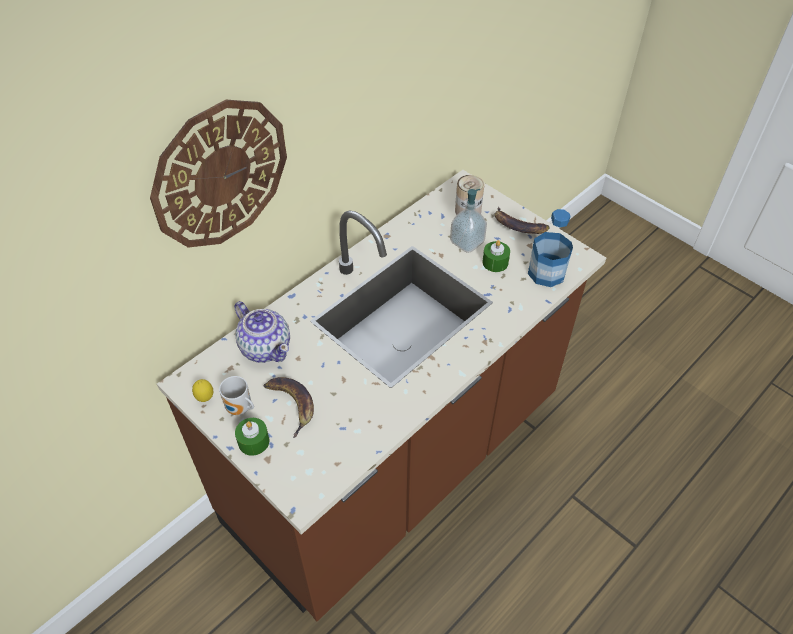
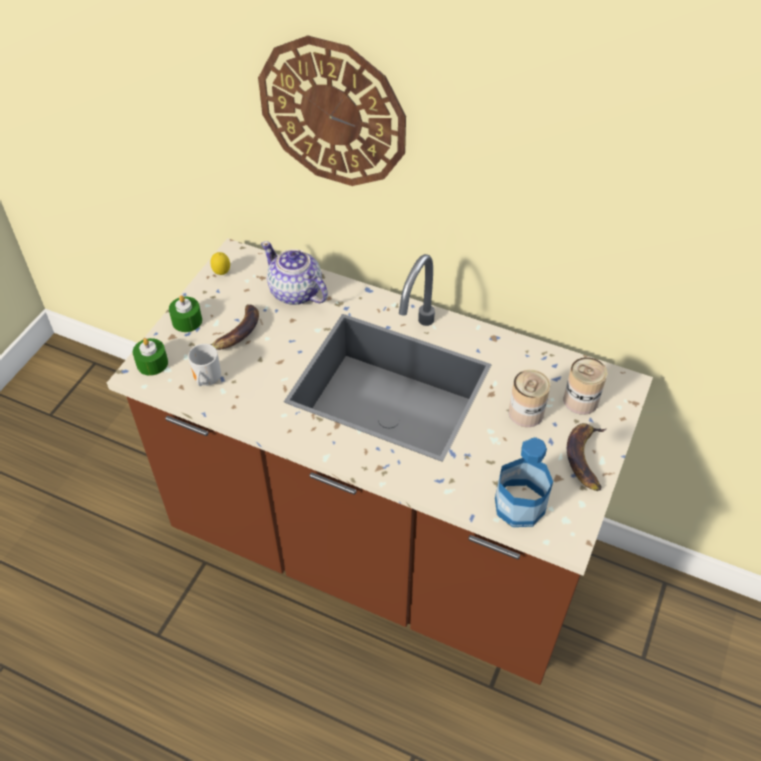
camera: 70 degrees right, 0 degrees up
(240, 409) = (218, 300): mug -> mug (206, 380)
(265, 347) = (295, 292): teapot -> teapot turned 105 degrees clockwise
(467, 242) = (526, 413): soap dispenser -> can
(495, 262) = (508, 448): green candle -> green candle (152, 363)

